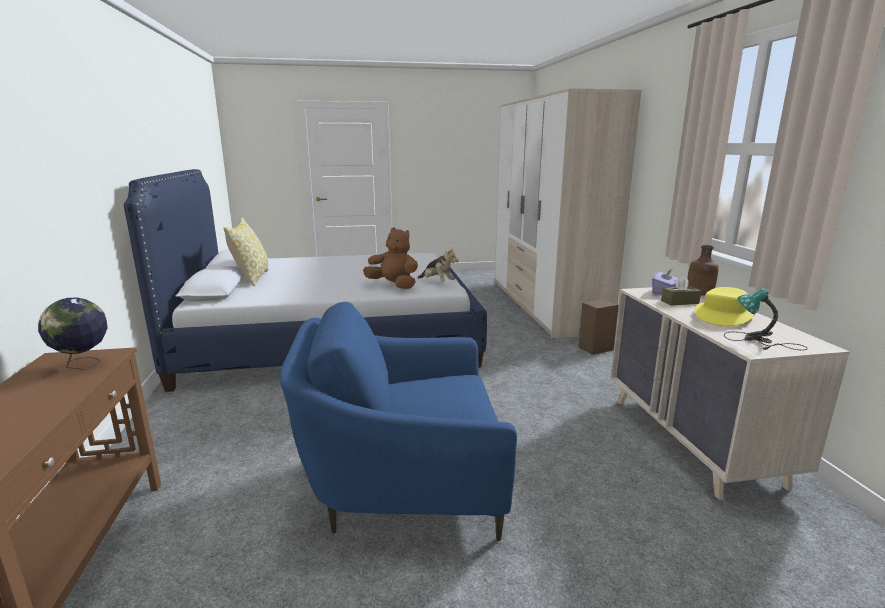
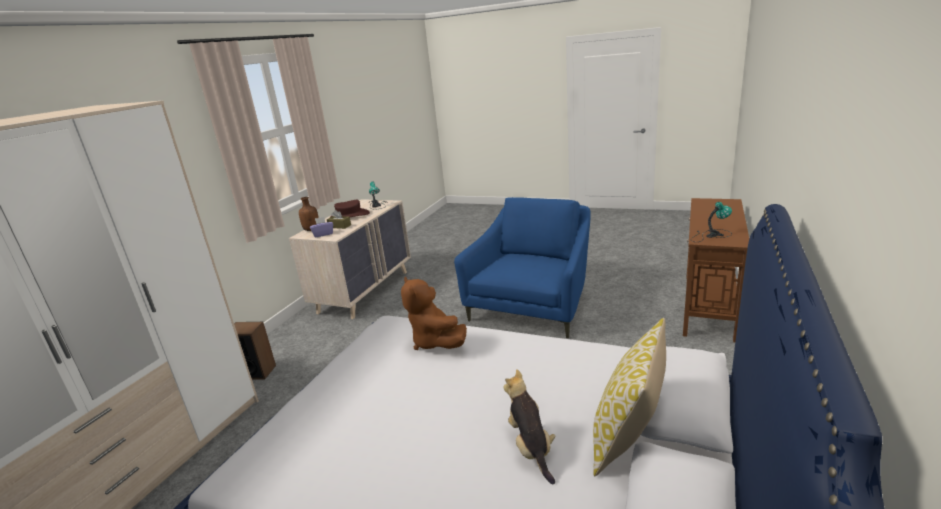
camera: 145 degrees left, 5 degrees up
(83, 365) = (710, 235): globe -> table lamp
(403, 483) = (533, 305): blue armchair -> blue armchair turned 90 degrees counterclockwise
(437, 282) = (381, 338): plush toy -> plush toy (531, 448)
(723, 316) = (349, 216): yellow hat -> brown hat

